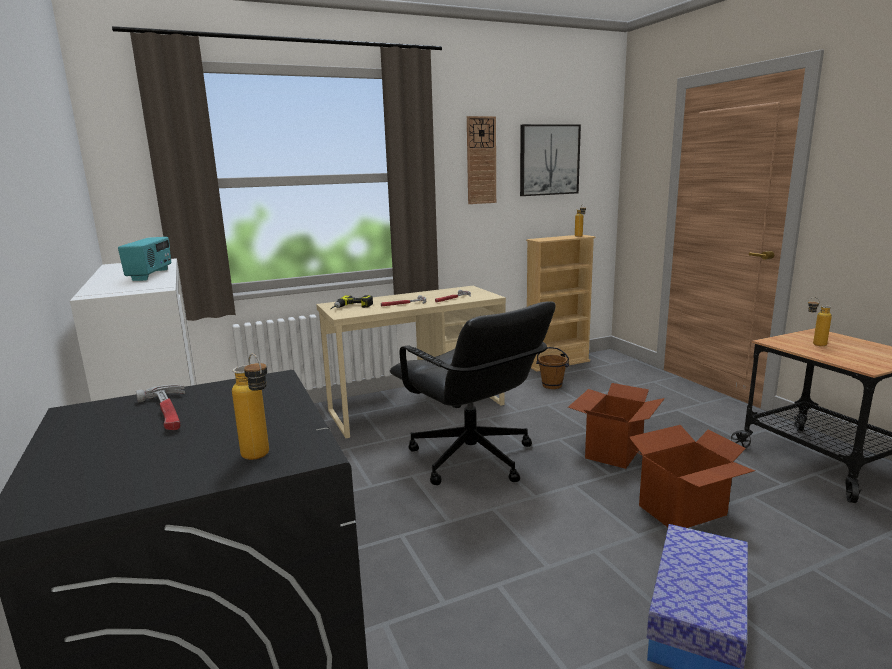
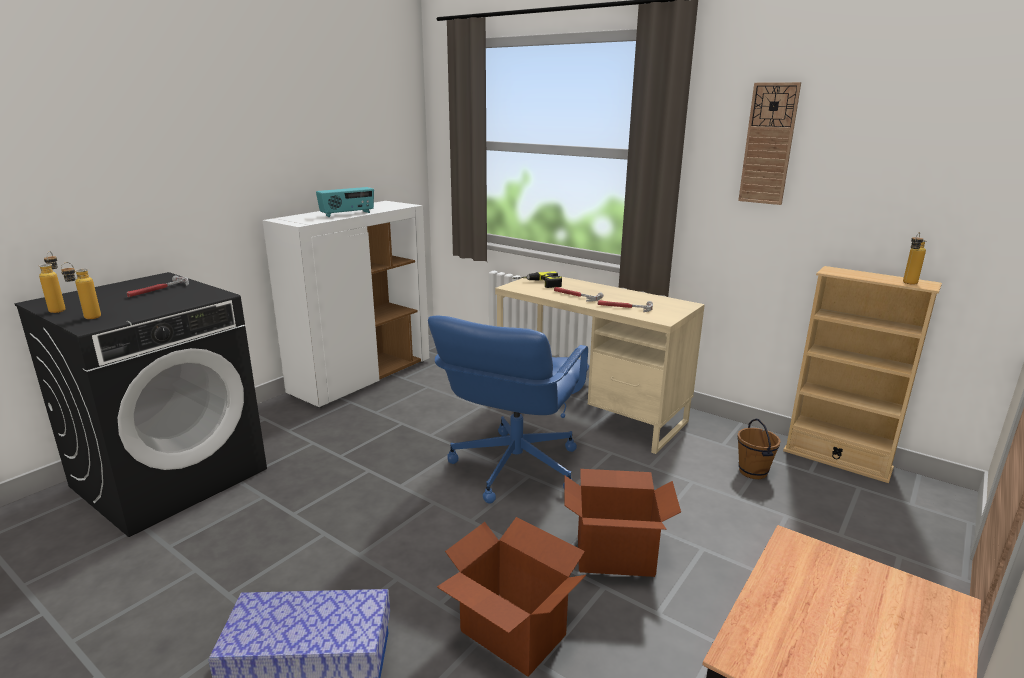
camera: 60 degrees right, 5 degrees up
(471, 459) = (514, 467): black office chair -> blue office chair
(549, 160) = (895, 152): picture -> none
(814, 344) = (835, 593): bottle -> bottle (60, 309)

